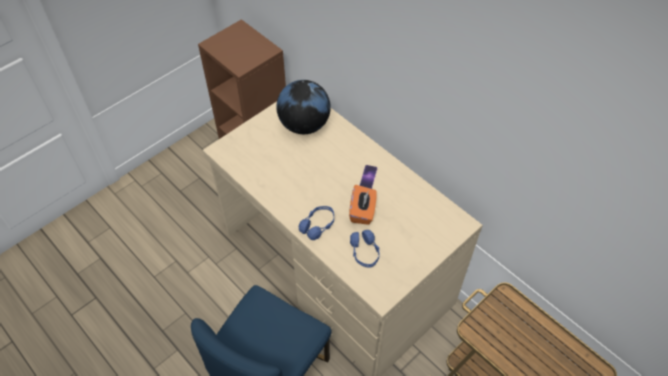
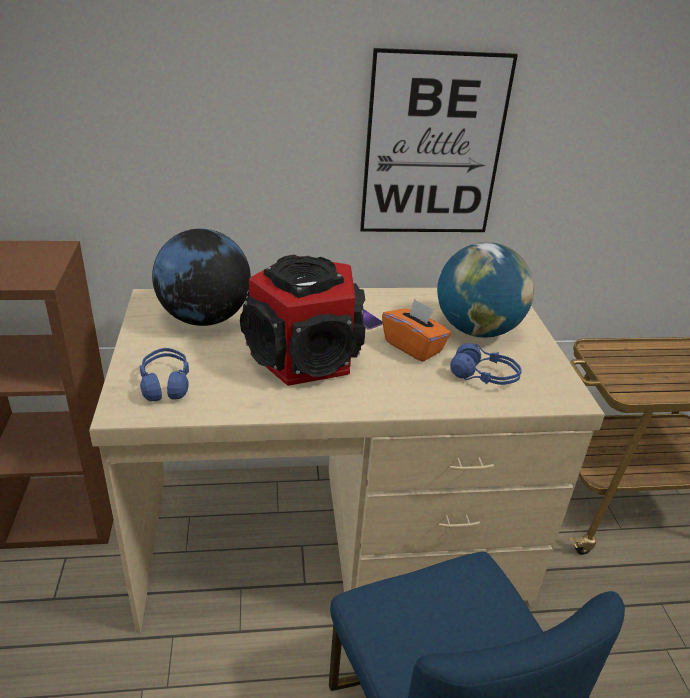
camera: 55 degrees left, 20 degrees down
(311, 179) = (306, 357): none -> speaker
(318, 225) = (395, 391): blue headphones -> blue headphones (165, 383)
(408, 229) = (477, 330): none -> globe
(443, 113) = (433, 147): none -> picture

